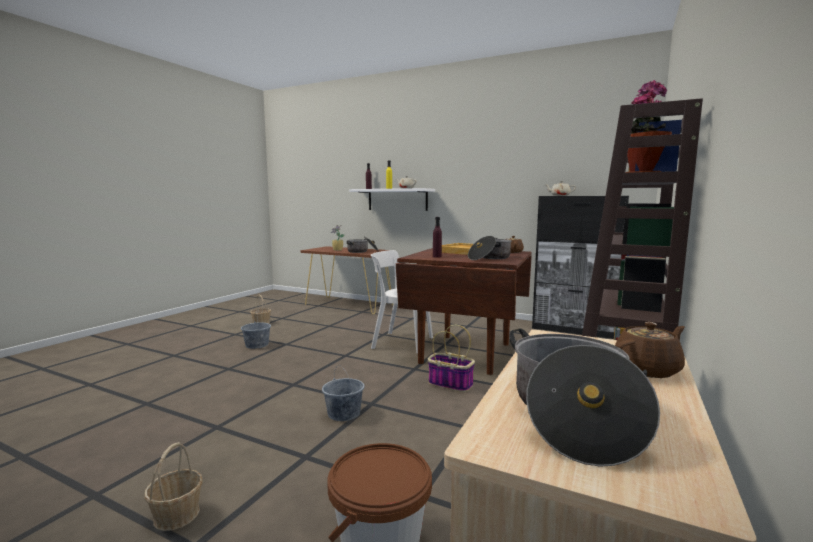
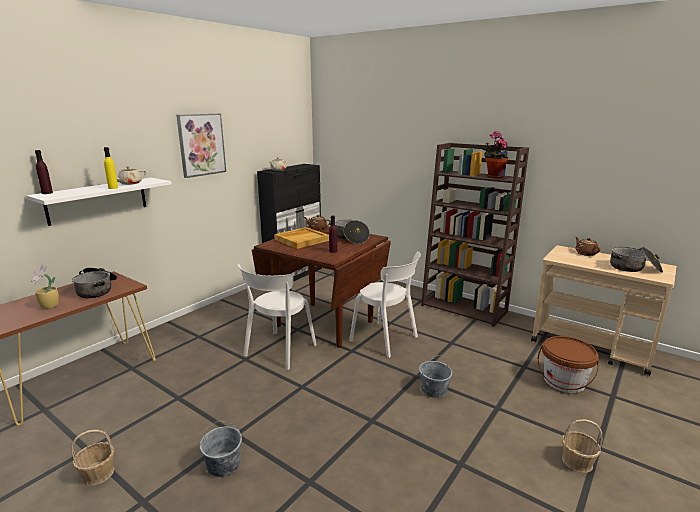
camera: 80 degrees left, 10 degrees up
(449, 384) = (386, 339): basket -> white chair
(483, 165) = (201, 145): none -> picture

